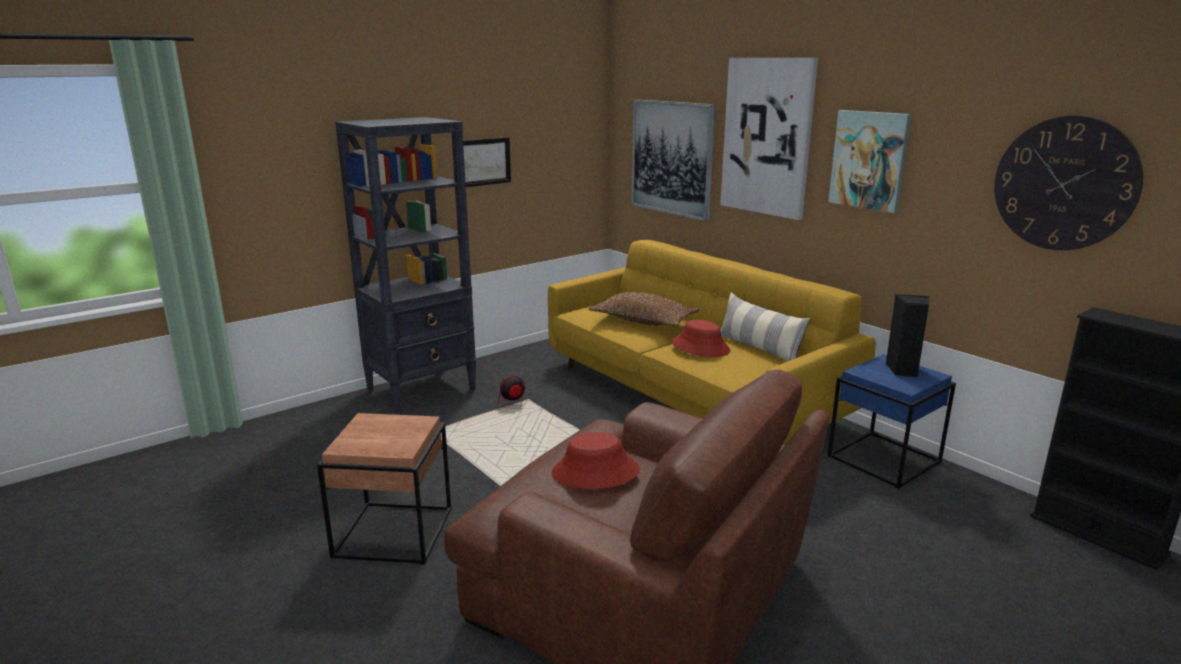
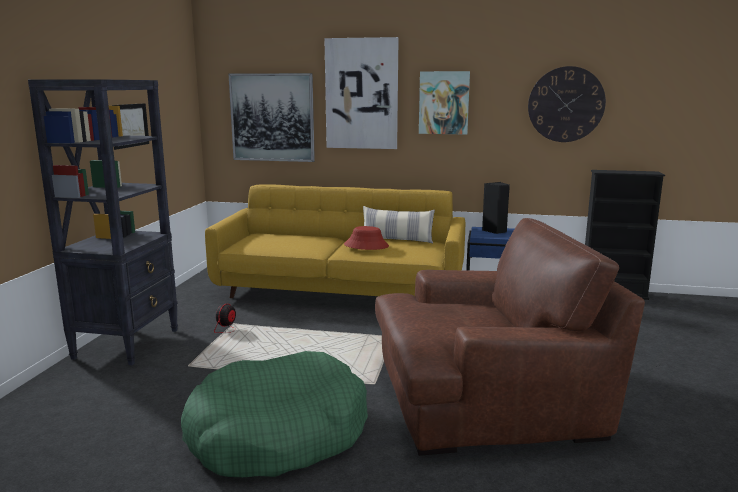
camera: 40 degrees left, 5 degrees down
(395, 532) = (277, 433): brown side table -> green dog bed
(595, 472) = (450, 314): red hat -> none
(643, 321) = (300, 241): brown pillow -> none

